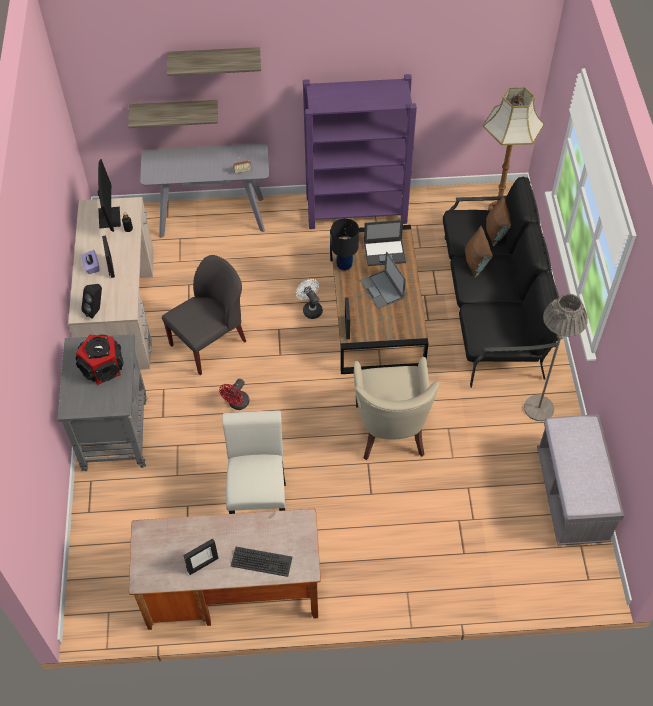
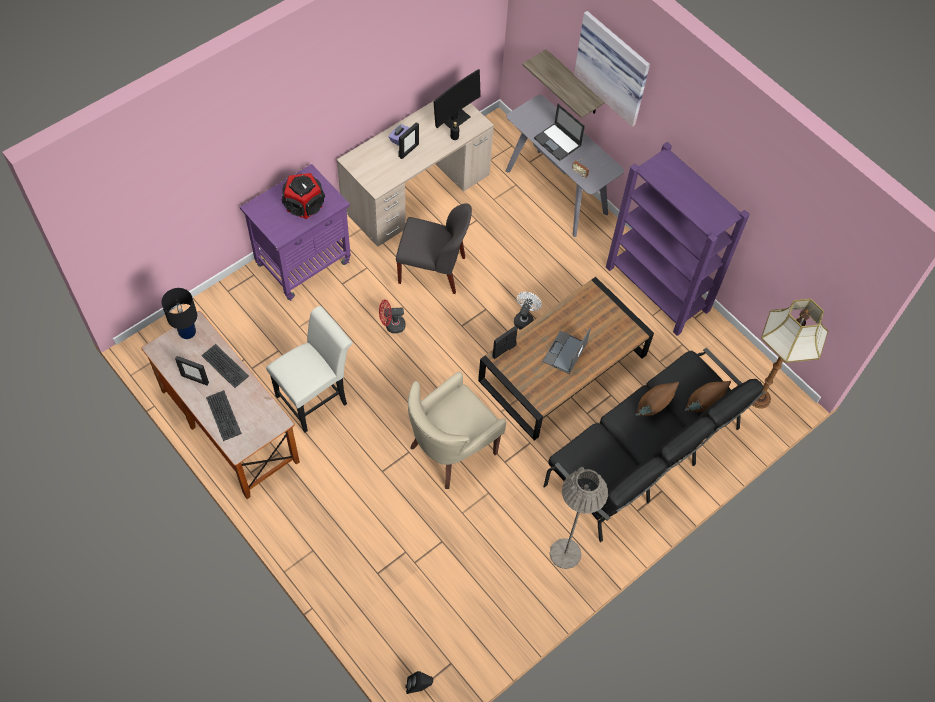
camera: 50 degrees right, 5 degrees up
(96, 310) = (361, 168): black speaker -> black speaker (419, 688)
(116, 434) = (304, 264): grey cart -> purple cart
(210, 532) = (224, 366): none -> keyboard
(215, 60) = (614, 67): shelf -> picture
(344, 265) = (566, 310): black table lamp -> black table lamp (188, 333)
(385, 252) = (606, 331): laptop -> laptop (558, 142)
(571, 496) = (494, 629): grey bench -> none

